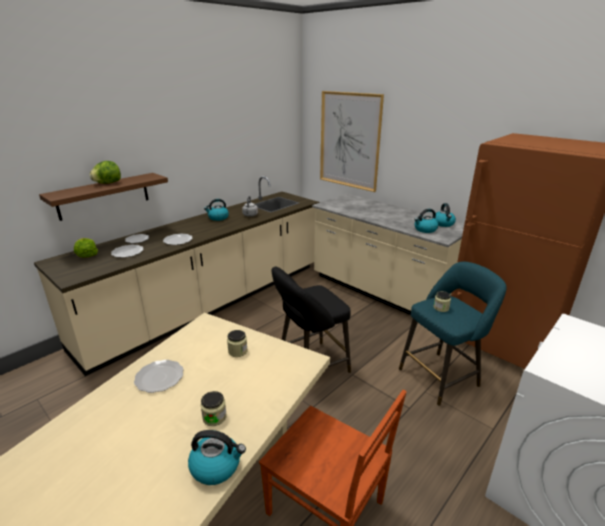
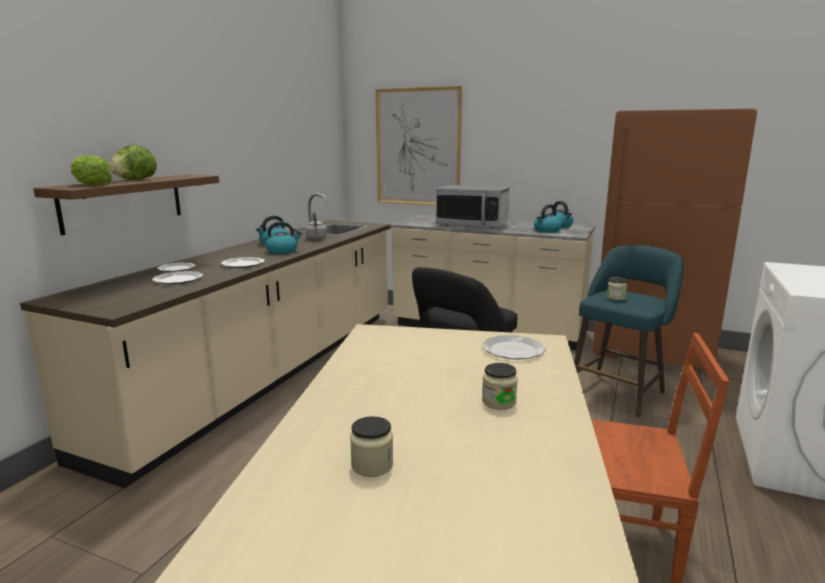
camera: 20 degrees left, 10 degrees down
(86, 254) = (110, 287): lettuce -> lettuce (91, 185)
(159, 378) = (374, 384): plate -> plate (513, 350)
(216, 466) = (561, 438): kettle -> kettle (283, 251)
(237, 351) = (449, 347): jar -> jar (372, 465)
(373, 213) = (472, 224): none -> microwave

